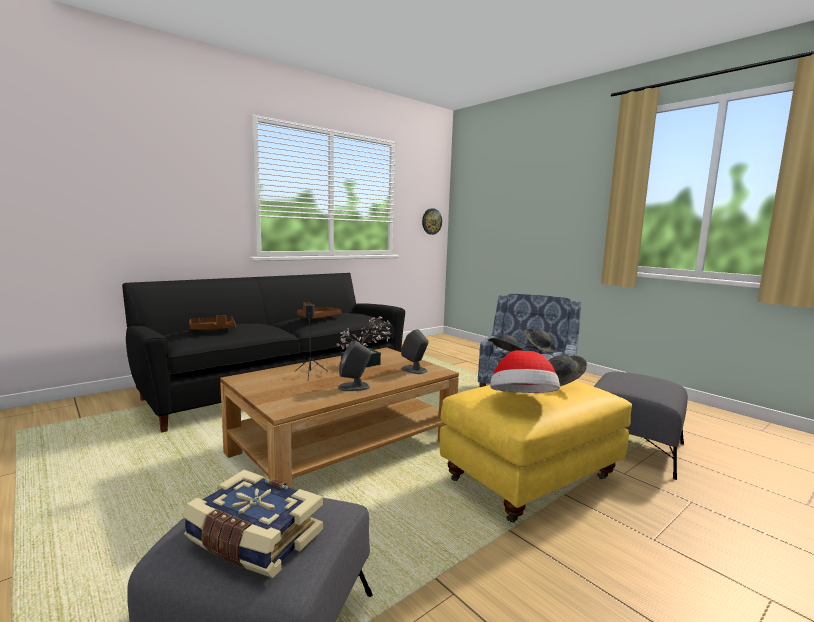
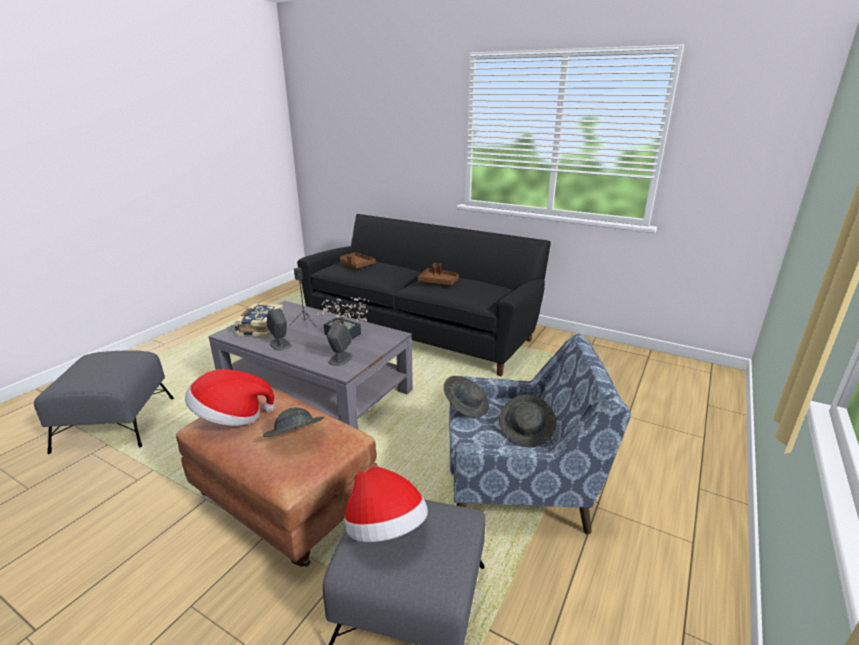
camera: 70 degrees right, 15 degrees up
(253, 540) = (82, 370): book -> book (260, 327)
(344, 448) = (317, 392): brown coffee table -> grey coffee table
(431, 221) = (753, 180): wall clock -> none
(530, 483) = (285, 507): yellow ottoman -> brown ottoman
(636, 387) = (385, 530): none -> hat

